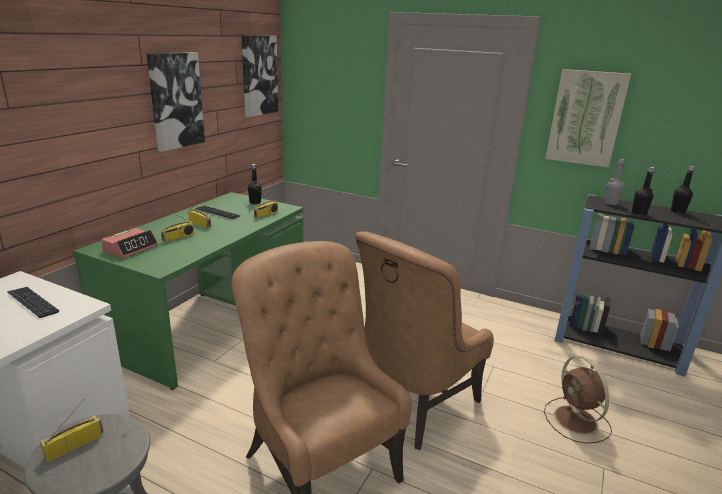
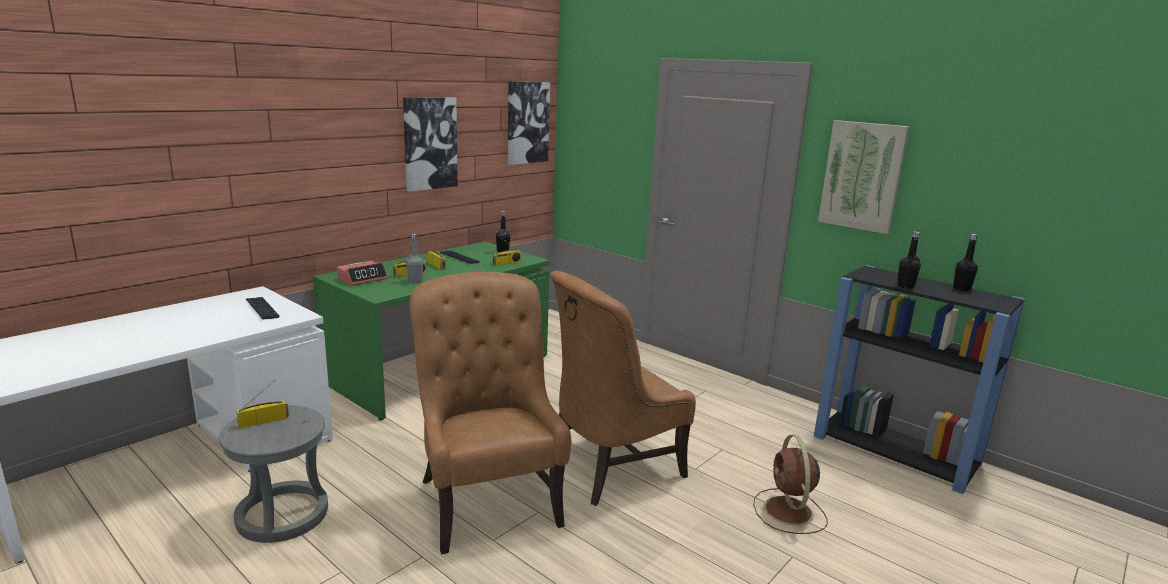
camera: 15 degrees right, 5 degrees down
(610, 203) = (882, 275): grey bottle -> grey bottle (415, 281)

